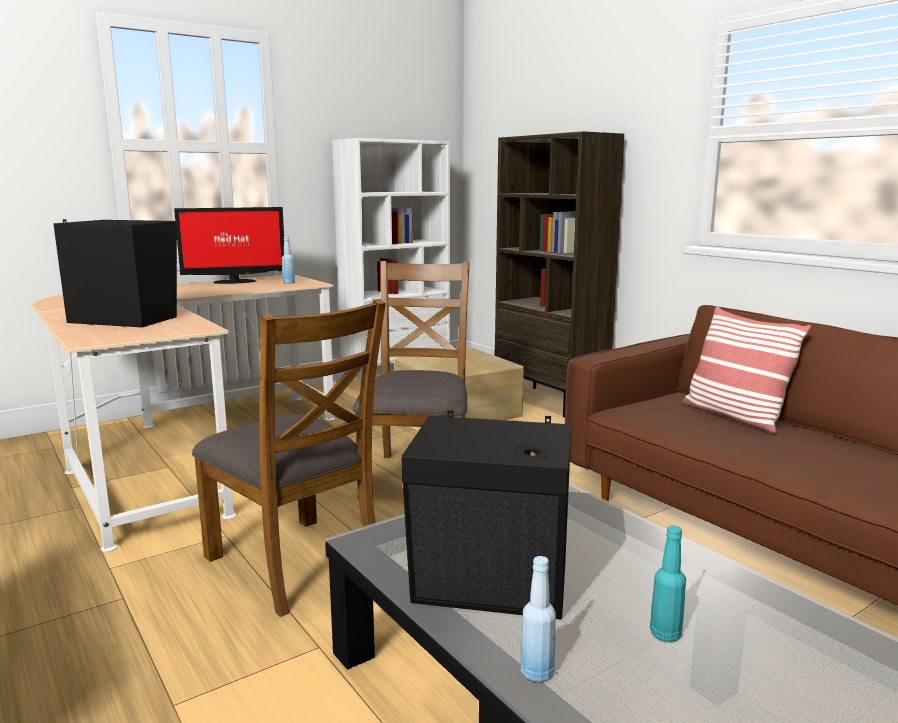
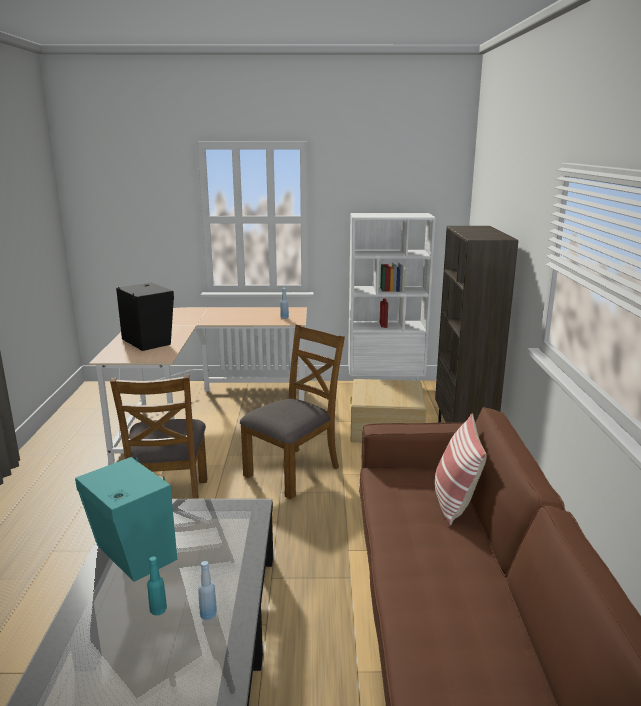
camera: 35 degrees right, 5 degrees up
(233, 281) = (258, 311): monitor -> none
(492, 591) = (133, 555): black speaker -> turquoise speaker
(537, 673) = (87, 599): blue bottle -> blue bottle (208, 615)

